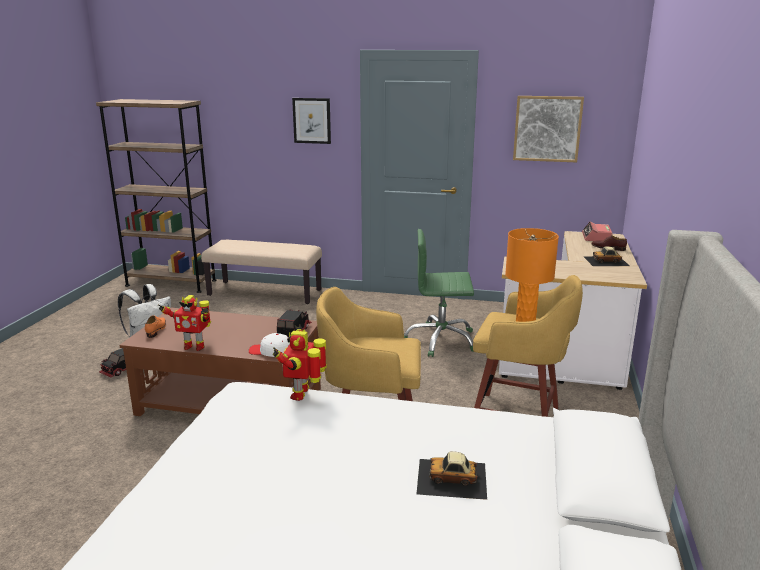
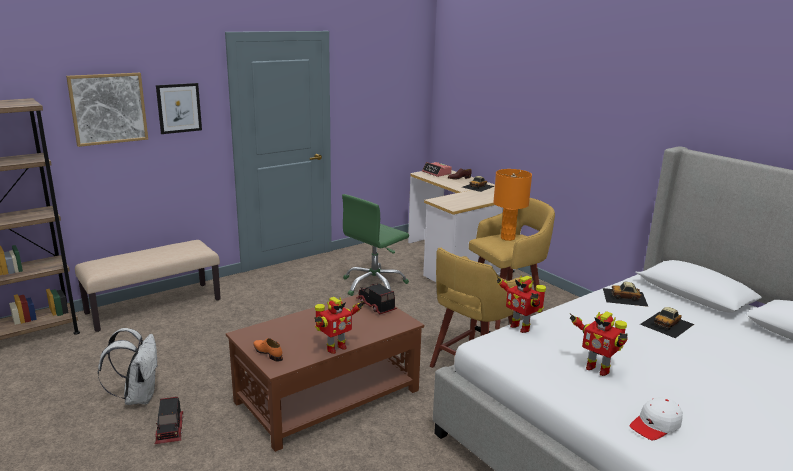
camera: 50 degrees left, 0 degrees up
(256, 461) = (597, 368): none -> toy robot
(270, 351) = (395, 324): white cap -> white cap (655, 425)
(489, 429) = (625, 297): none -> toy car
(547, 128) = (380, 94): picture -> picture (108, 108)

